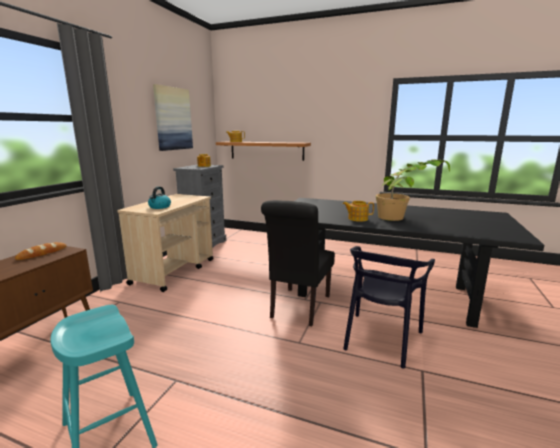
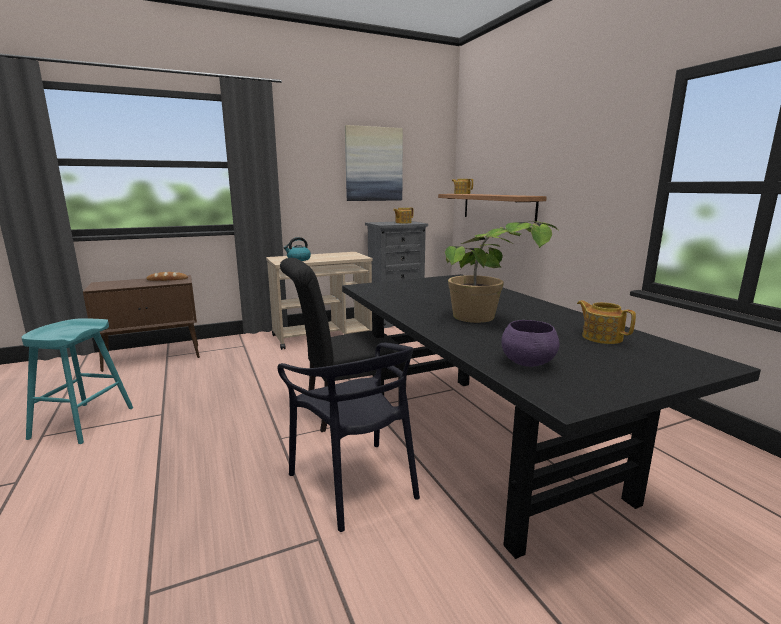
camera: 45 degrees right, 0 degrees up
(357, 219) = (424, 307): teapot -> teapot (601, 337)
(381, 338) = (355, 483): black chair -> black chair turned 105 degrees counterclockwise
(472, 230) = (527, 363): none -> purple bowl

